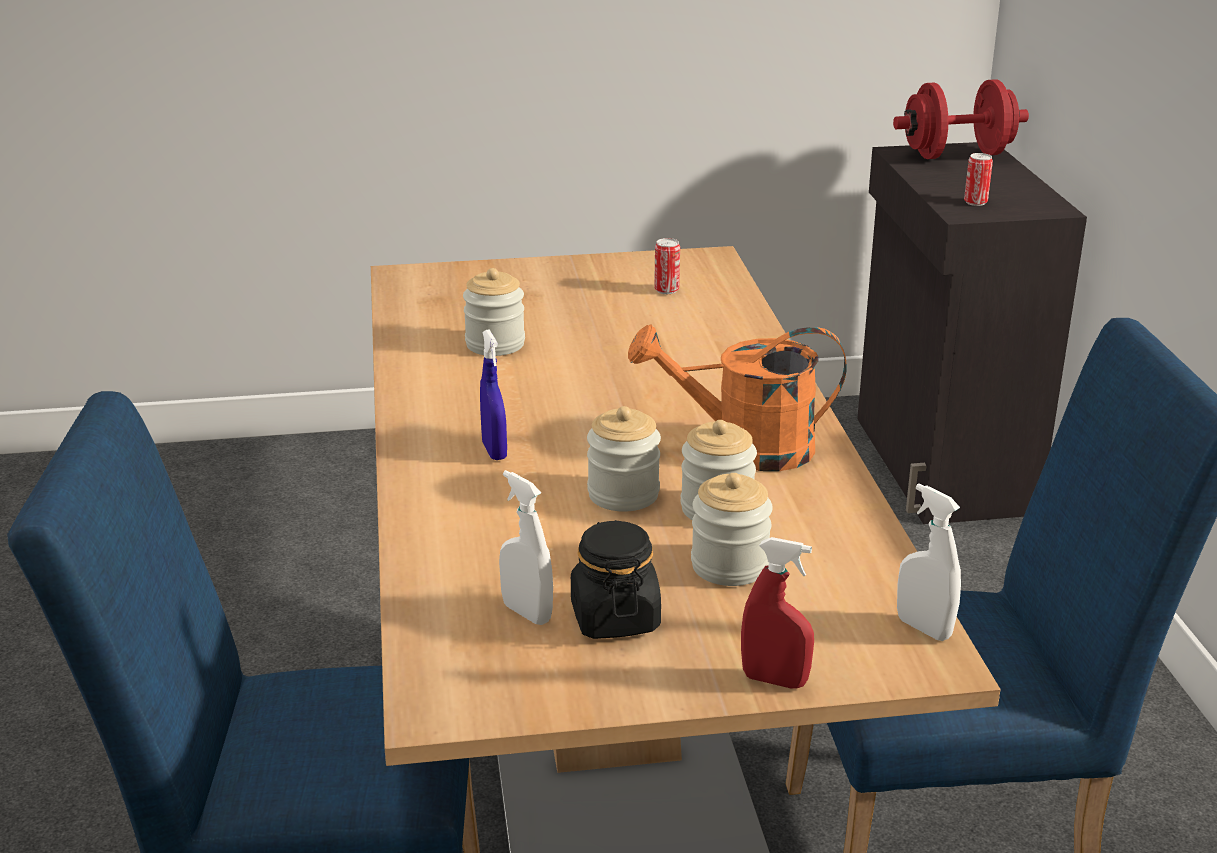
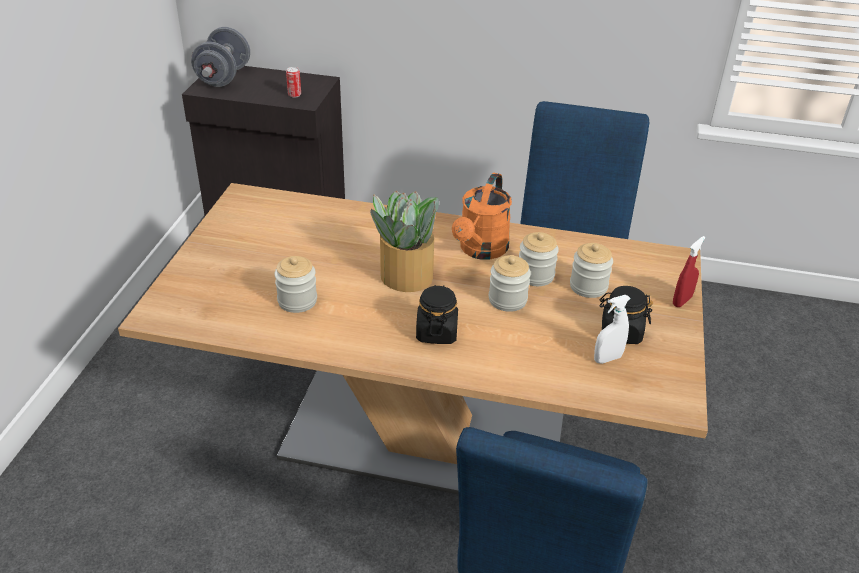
camera: 70 degrees left, 10 degrees up
(494, 451) = (436, 332): blue spray bottle -> black jar
(616, 402) = (405, 276): none -> potted plant
(666, 290) = (274, 221): can -> none
(923, 628) = (654, 252): white spray bottle -> none
(957, 155) = (224, 77): red dumbbell -> grey dumbbell

